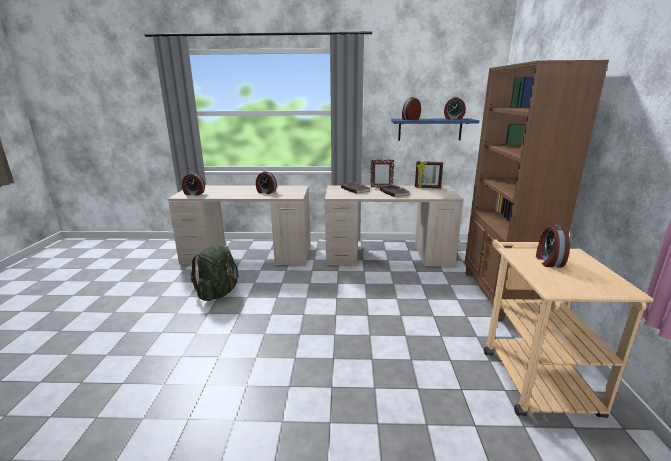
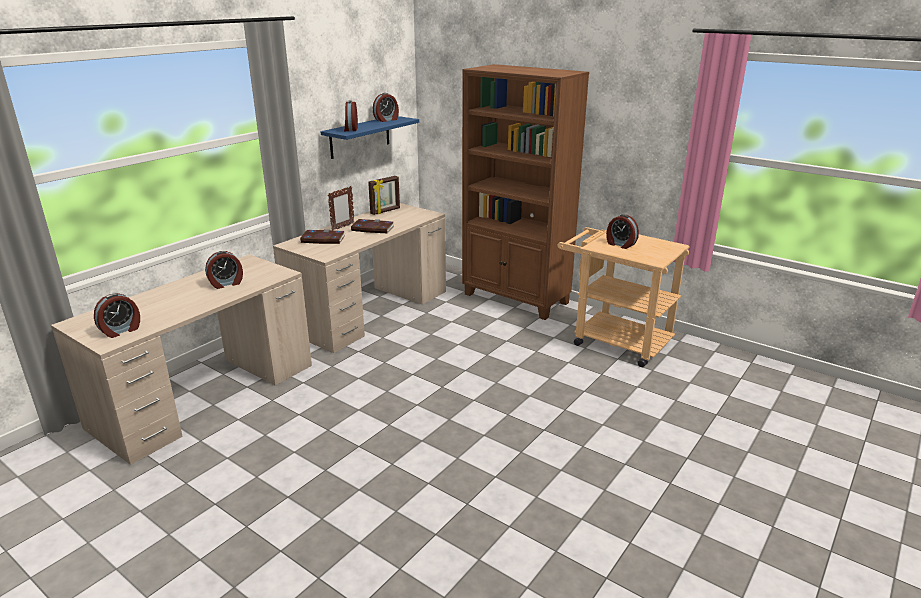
camera: 55 degrees left, 5 degrees up
(219, 293) = (285, 449): green backpack -> none

